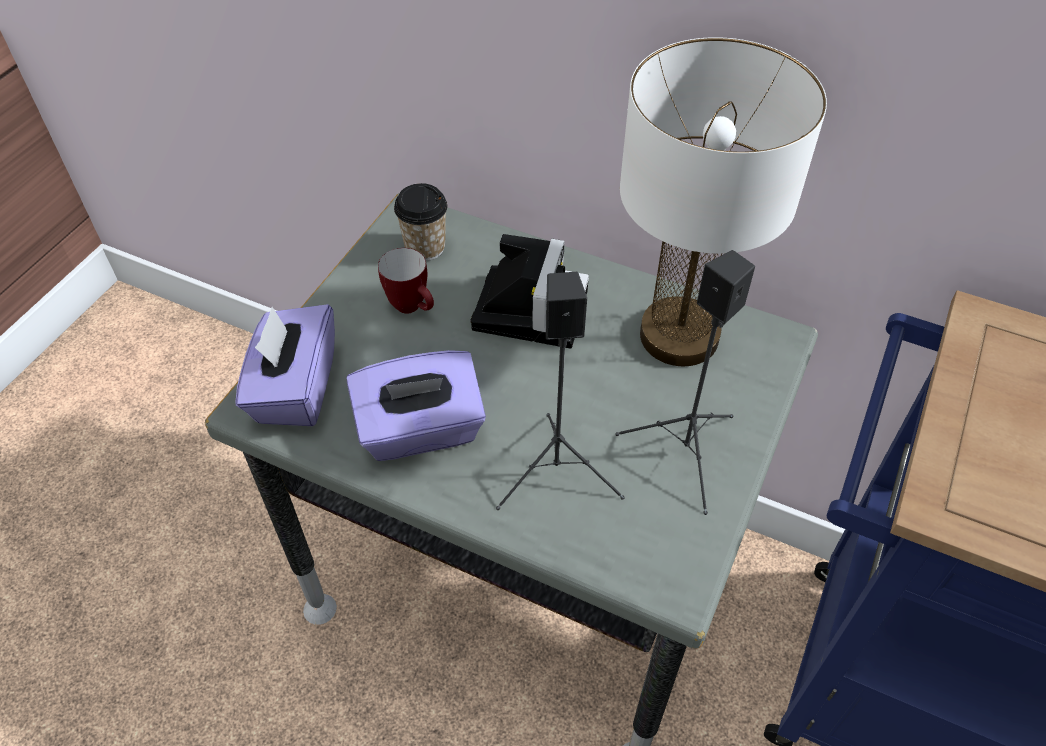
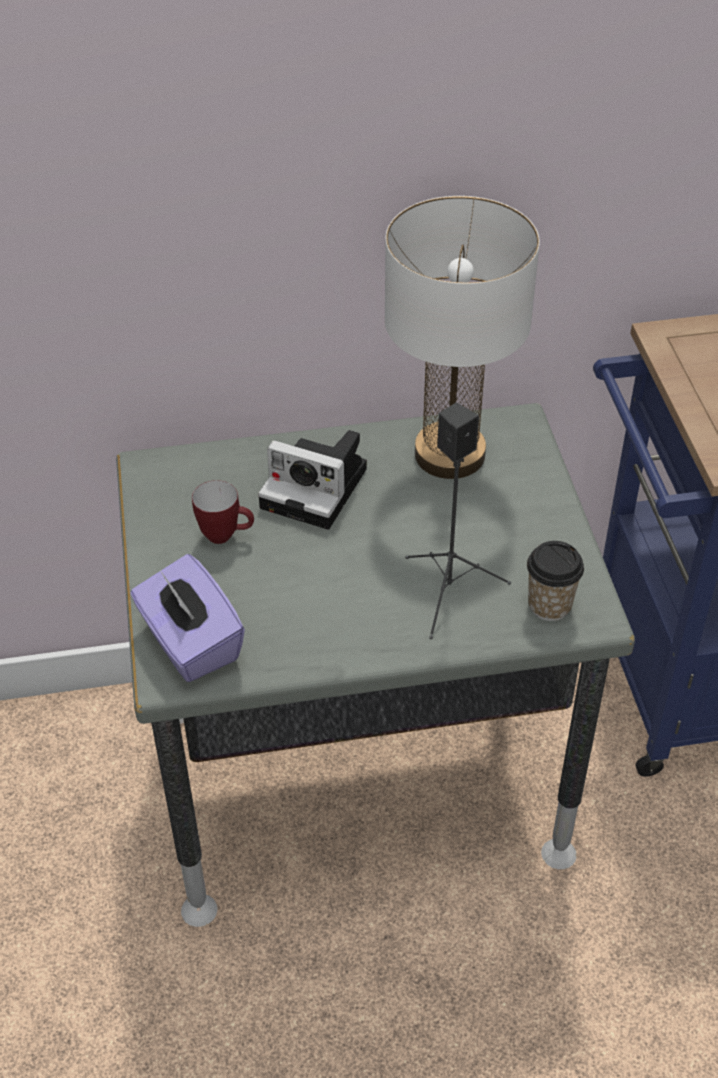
camera: 35 degrees left, 5 degrees down
(421, 431) = (323, 618): purple tissue box -> none
(425, 247) = (188, 485): cup -> cup (549, 605)
(529, 306) = (318, 488): camera -> camera turned 135 degrees clockwise
(685, 454) = (525, 532): black speaker -> none

